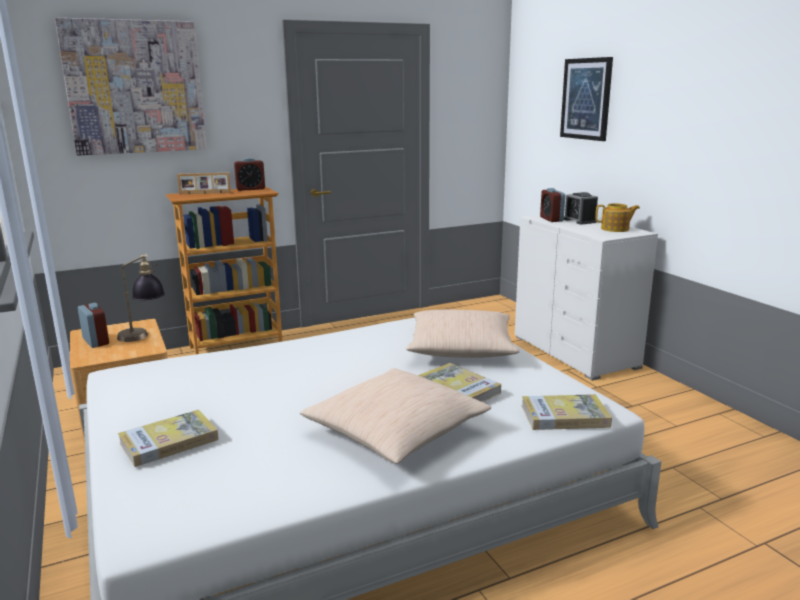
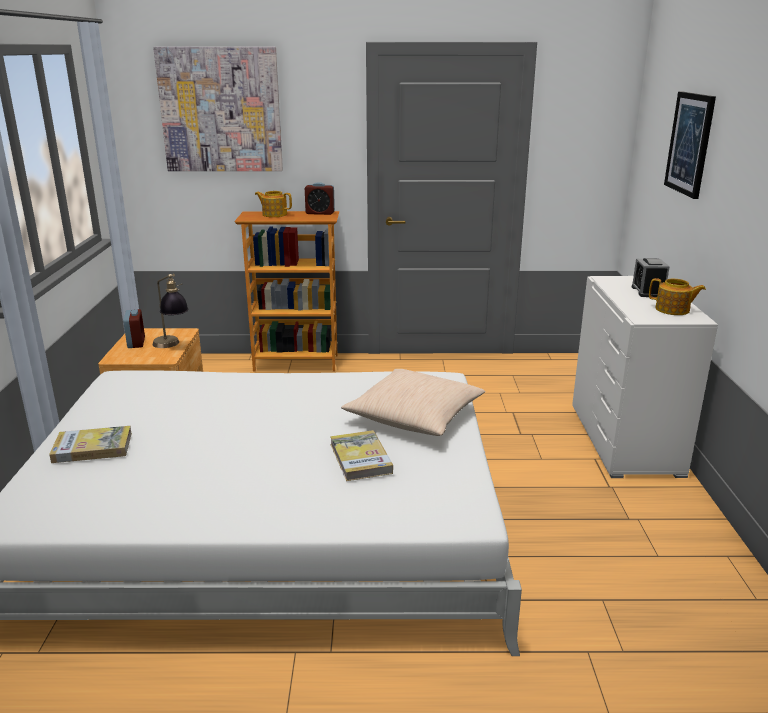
camera: 25 degrees right, 5 degrees up
(205, 193) = (274, 214): picture frame -> teapot
(395, 431) = (260, 486): beige pillow -> none
(551, 219) = (617, 284): alarm clock -> none
(564, 416) = (426, 514): book -> none

